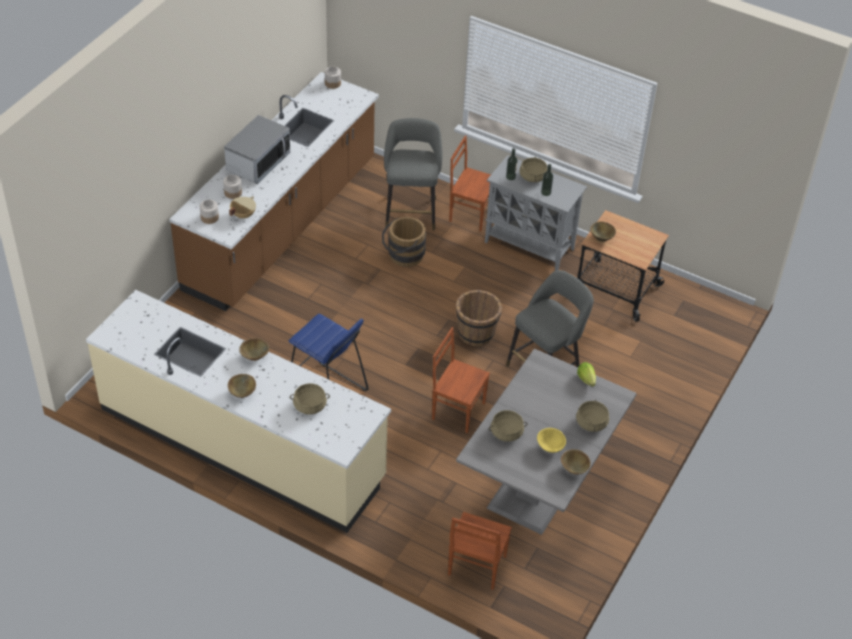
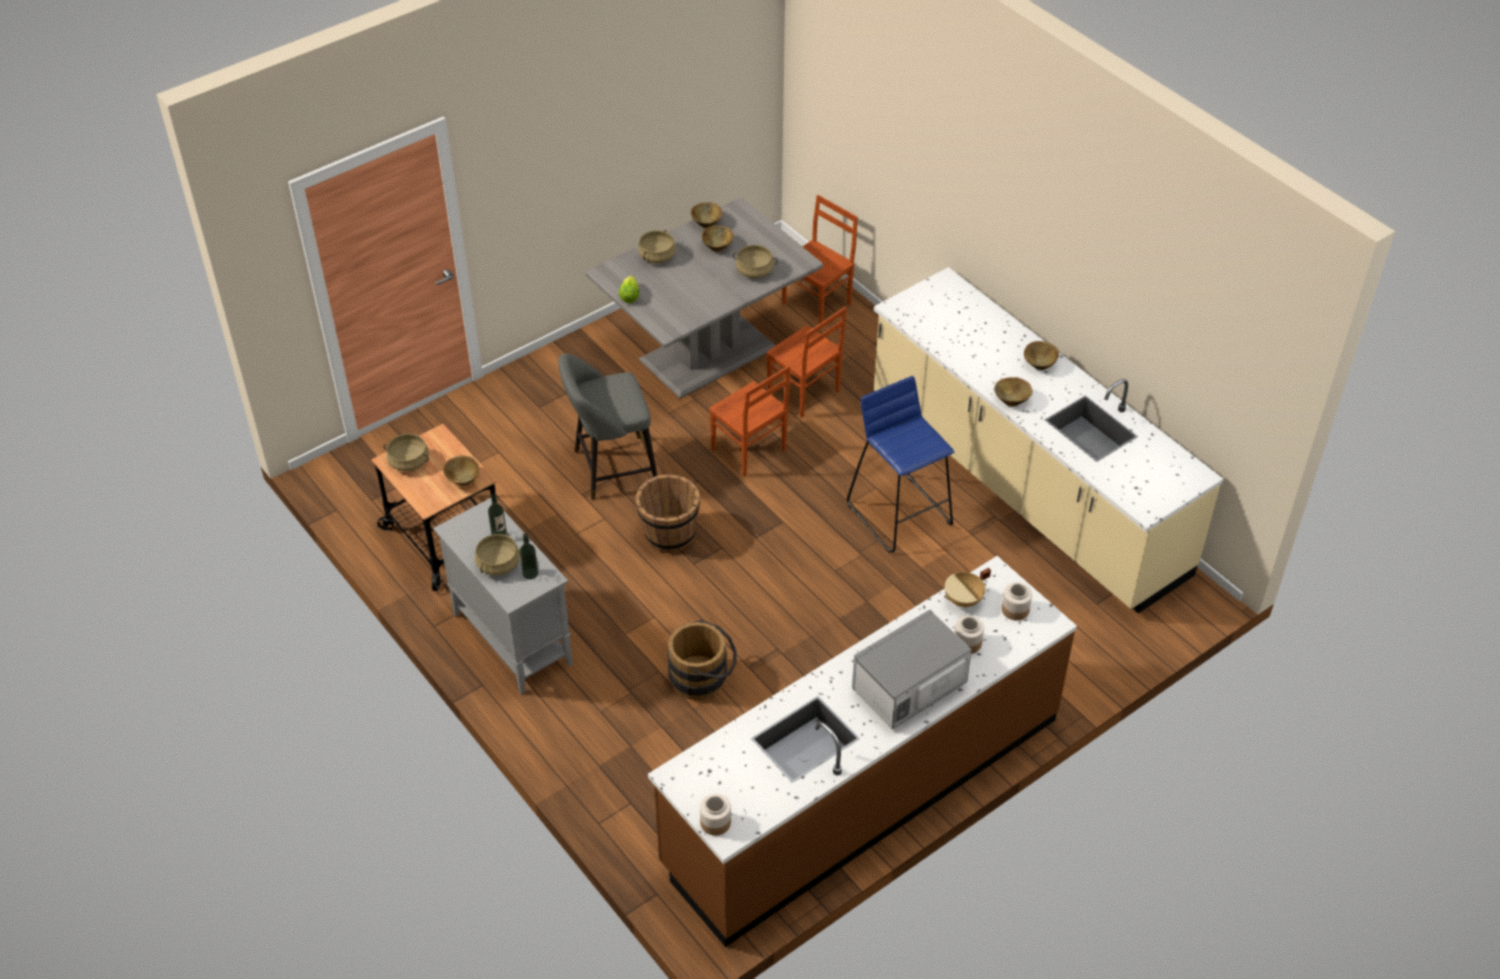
camera: 155 degrees left, 0 degrees up
(310, 405) = (965, 332): beige cooking pot -> beige cooking pot (408, 462)
(411, 210) = (649, 754): grey stool -> none
(471, 213) = (560, 719): brown chair -> brown chair (803, 393)
(550, 447) = (717, 247): yellow bowl -> brown bowl

